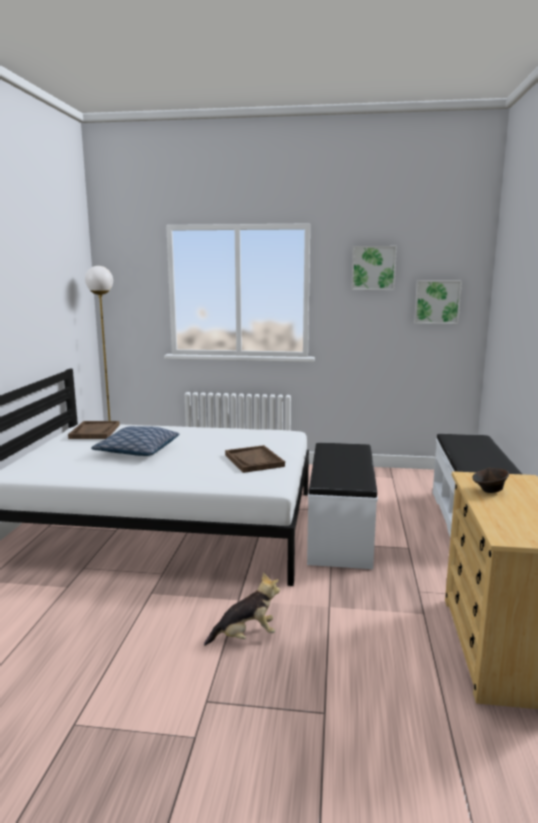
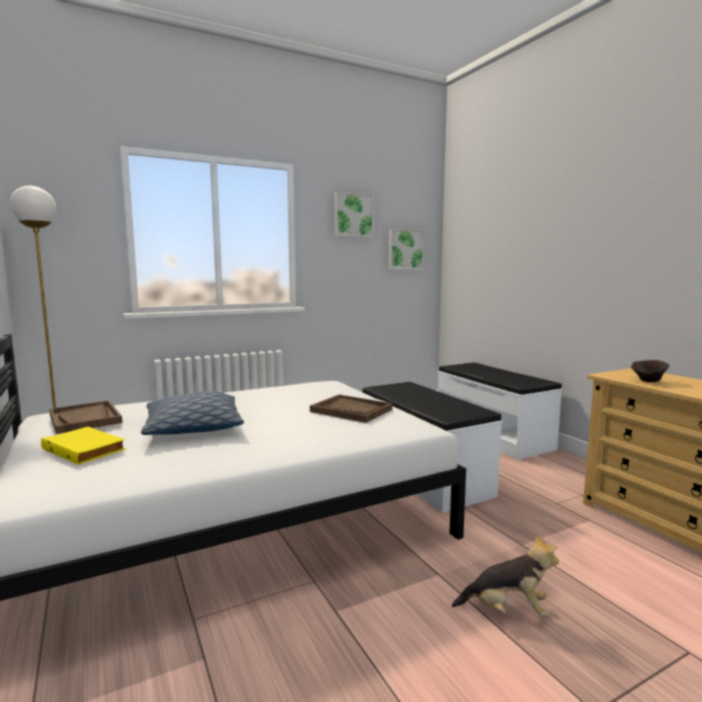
camera: 35 degrees left, 5 degrees down
(68, 451) = (86, 449): none -> yellow book
(246, 636) = (507, 610): plush toy -> plush toy turned 60 degrees clockwise

